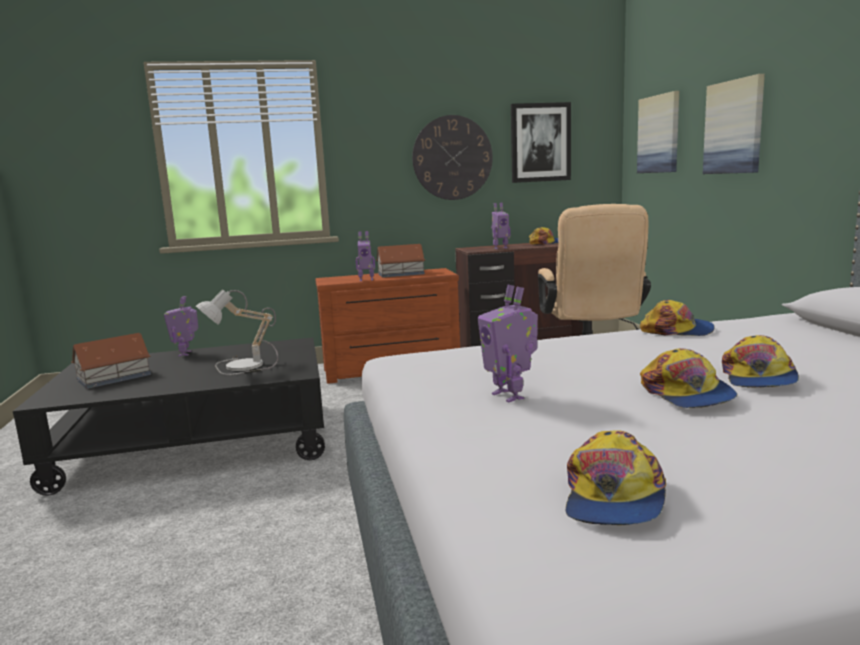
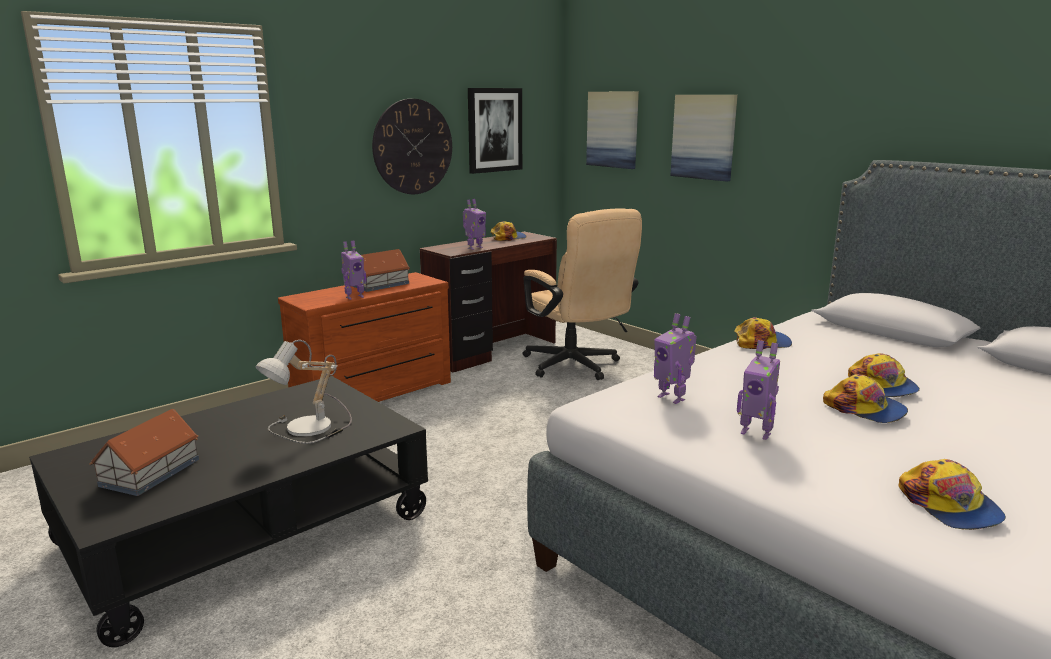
camera: 30 degrees left, 5 degrees up
(186, 353) = (196, 421): toy robot -> toy robot (672, 398)

